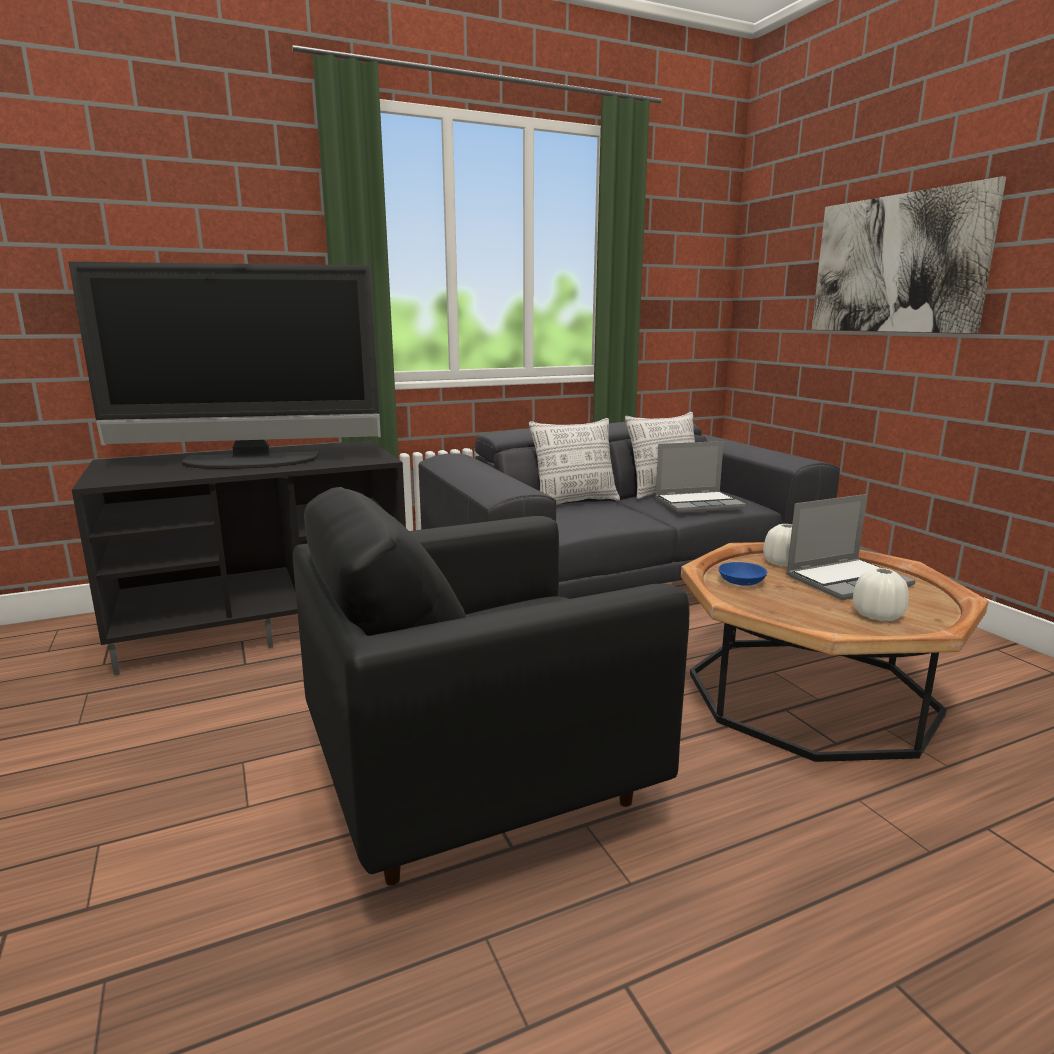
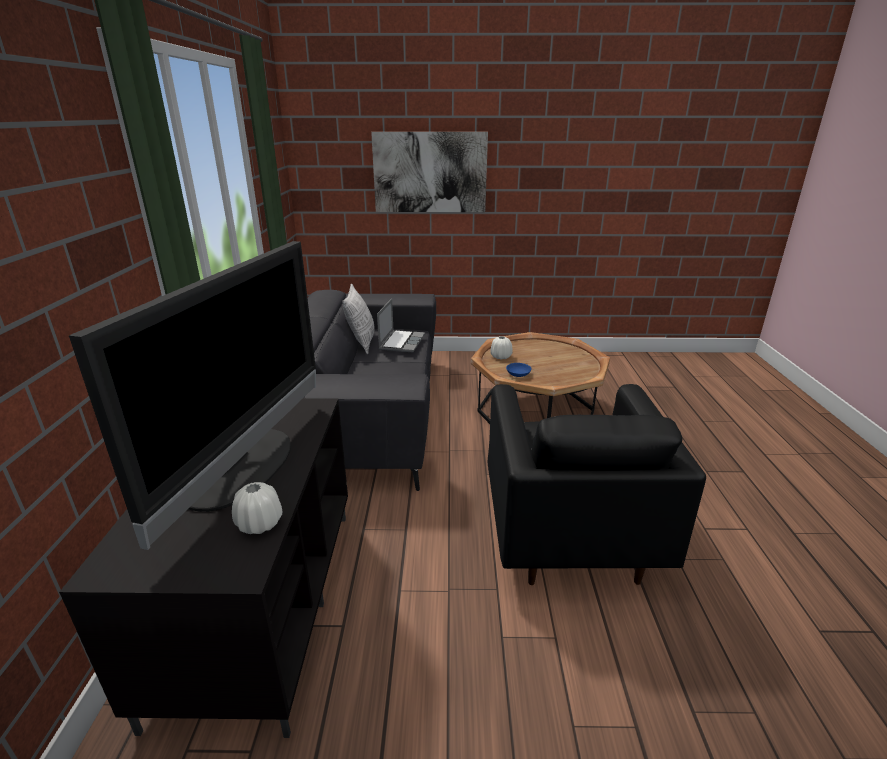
camera: 65 degrees left, 10 degrees up
(575, 502) = (350, 373): pillow -> none
(848, 580) = (532, 353): laptop -> none
(877, 615) = (573, 362): white vase -> white vase (259, 524)

